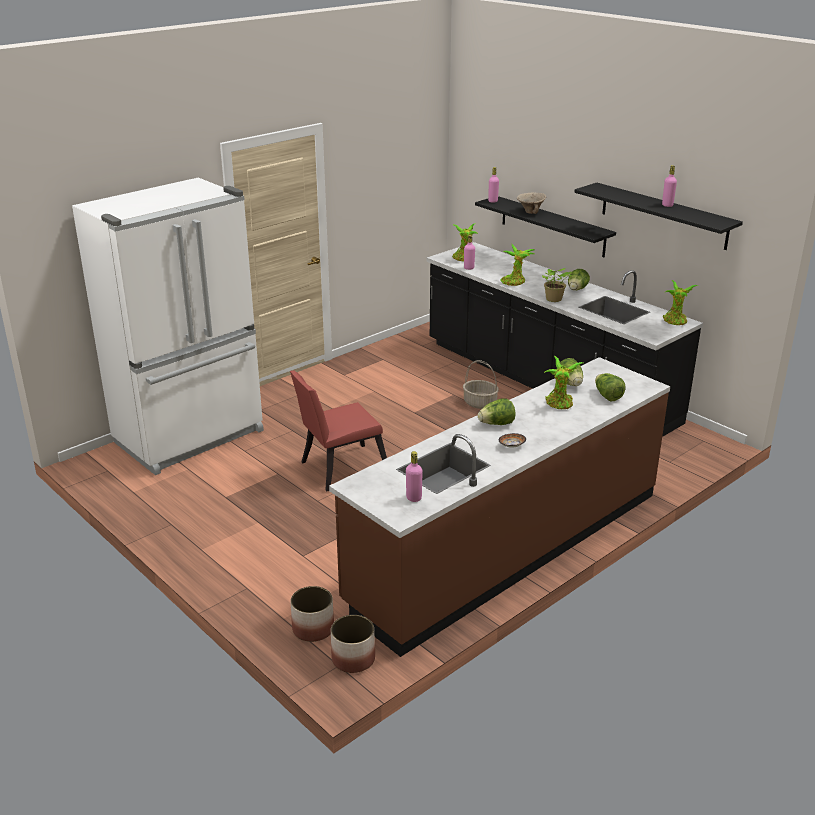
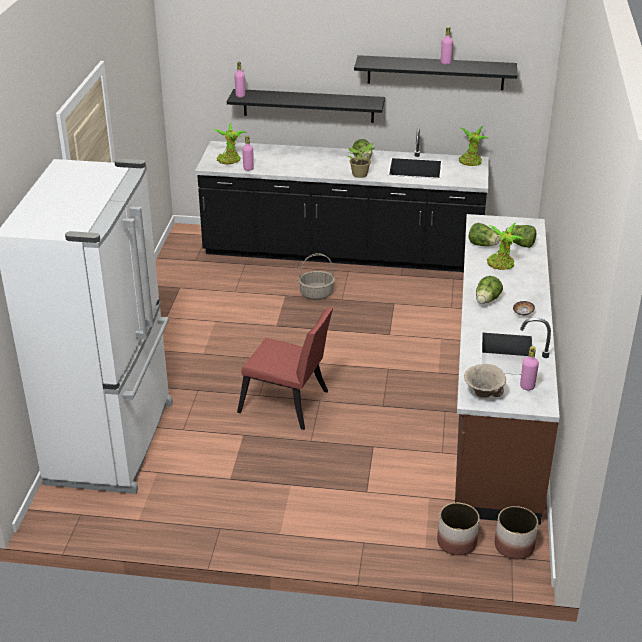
camera: 40 degrees left, 5 degrees up
(339, 469) = (288, 404): red chair -> red chair turned 90 degrees counterclockwise
(515, 282) = (306, 169): potted plant -> none
(530, 212) = (289, 98): beige bowl -> beige bowl (482, 394)

